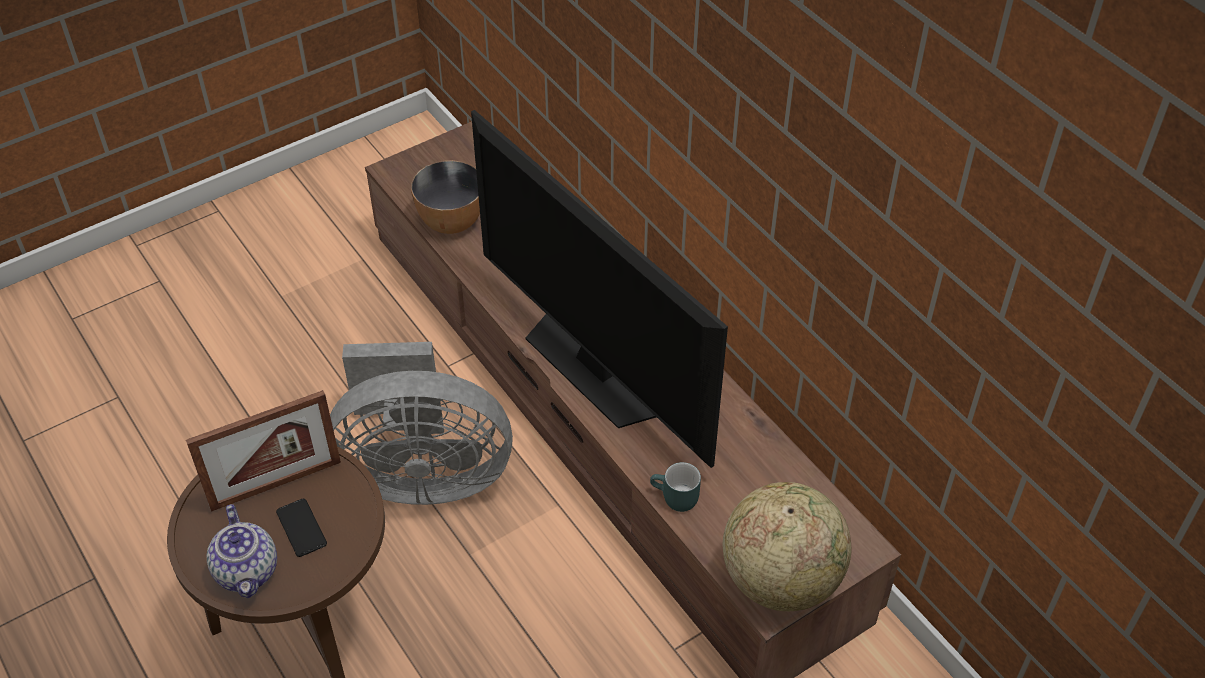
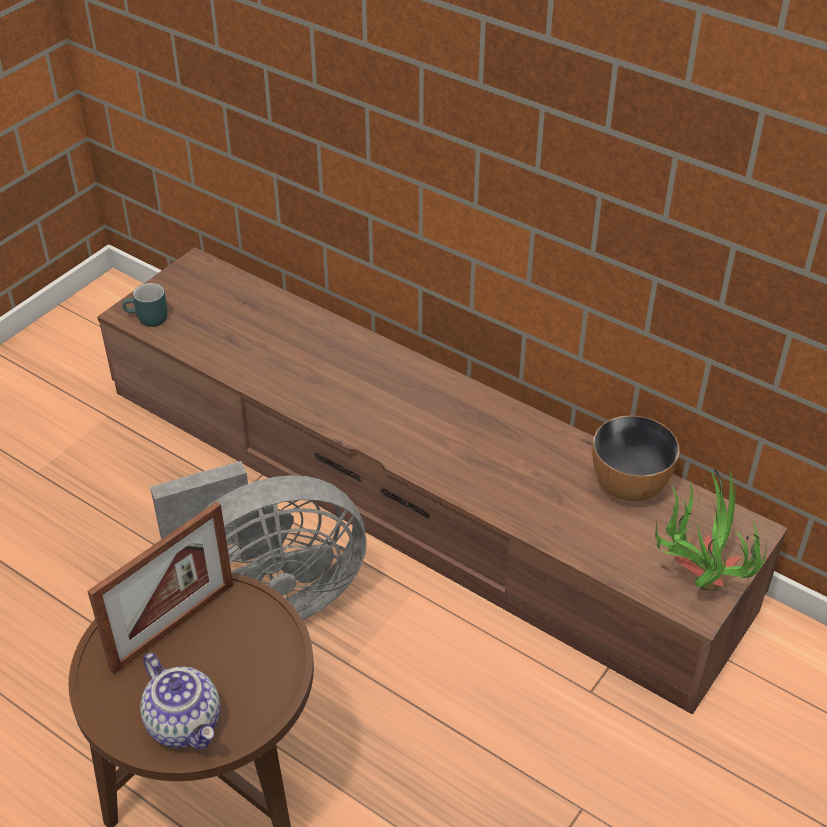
camera: 20 degrees left, 5 degrees down
(301, 528) = (222, 662): phone -> none
(452, 221) = (211, 344): bowl -> bowl (629, 485)
(596, 367) = (421, 440): television -> none
(674, 499) = (558, 538): turquoise mug -> turquoise mug (148, 320)
(781, 579) = (695, 581): globe -> potted plant

